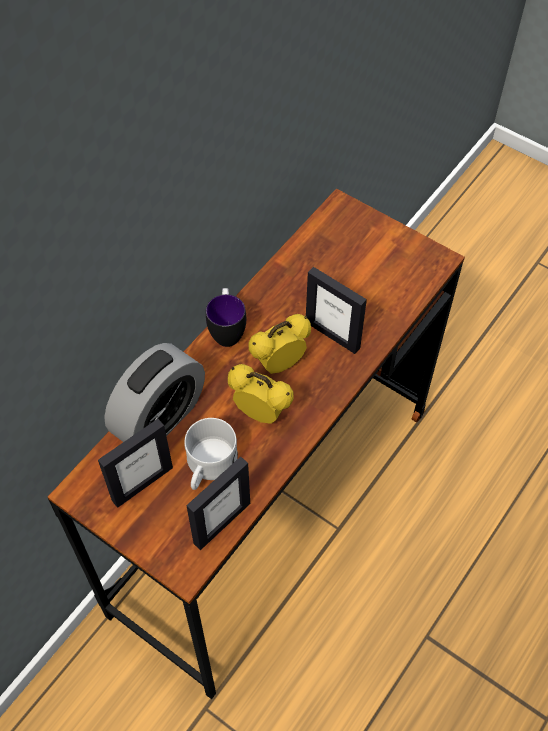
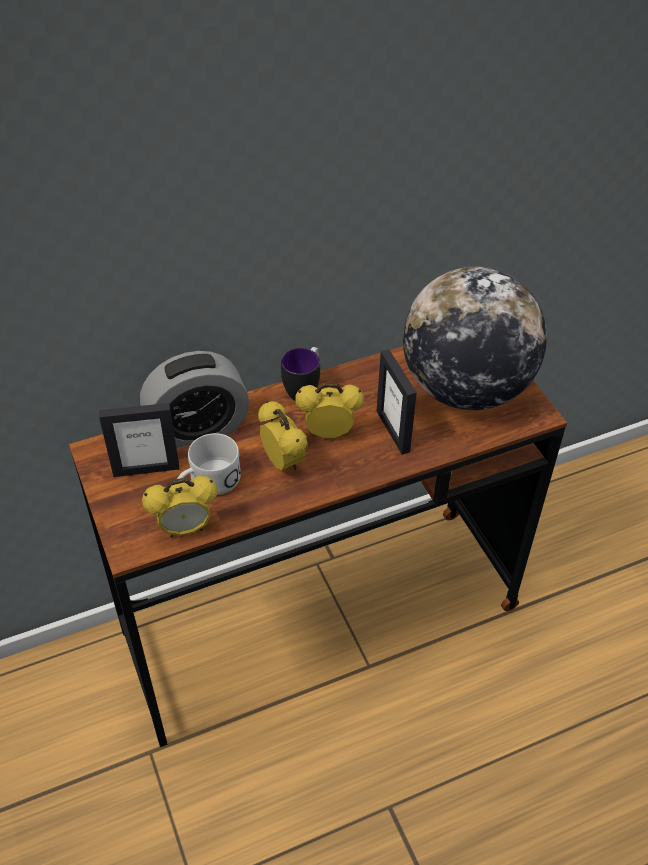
camera: 30 degrees right, 10 degrees down
(221, 523) = (185, 529): picture frame -> alarm clock
(364, 264) = (465, 389): none -> globe

